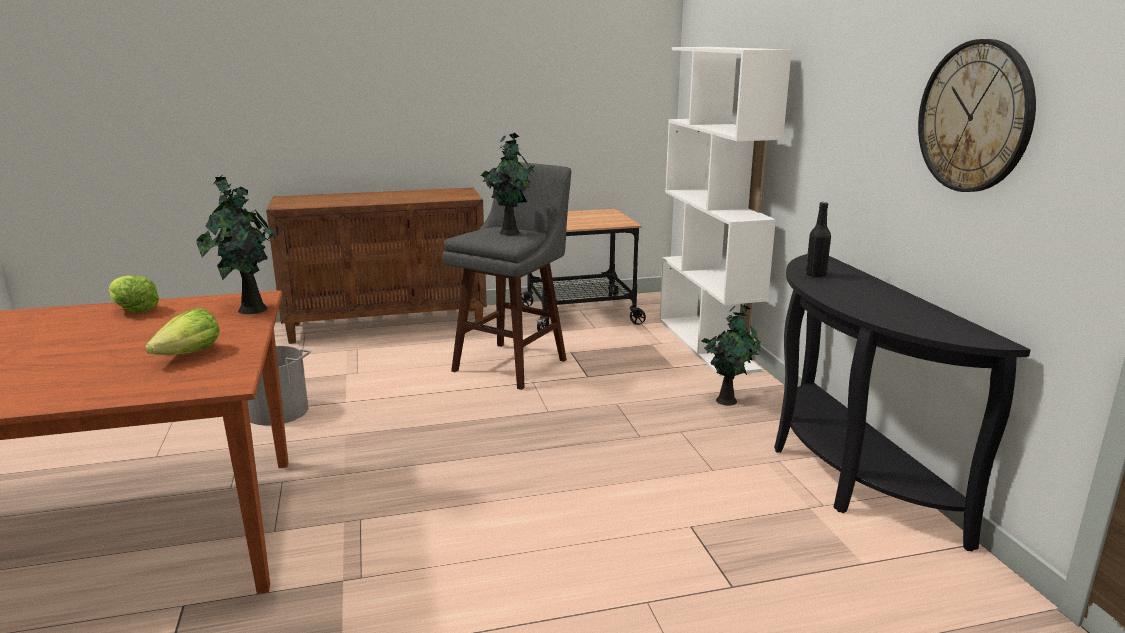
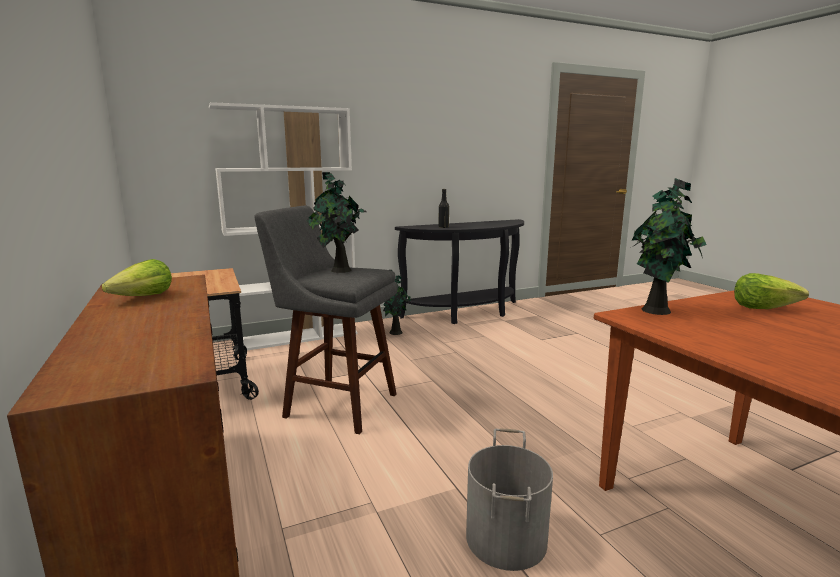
camera: 100 degrees left, 5 degrees down
(133, 309) = (750, 355): lettuce -> lettuce (144, 297)
(975, 117) = (478, 141): wall clock -> none

